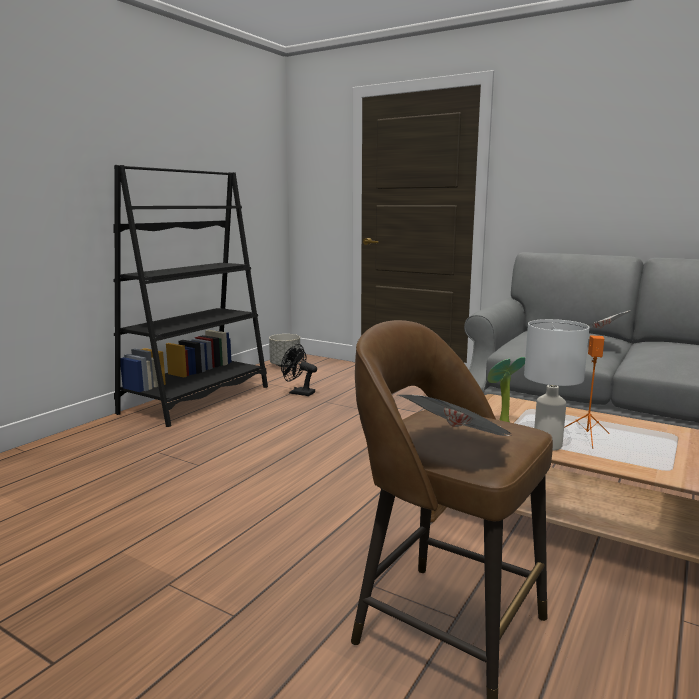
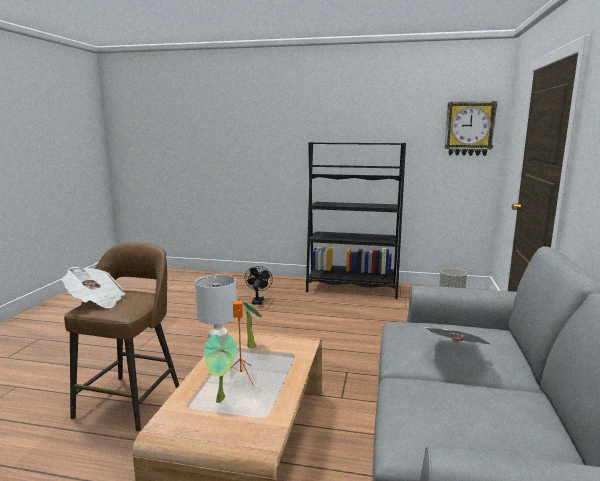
camera: 70 degrees right, 0 degrees up
(262, 159) = (469, 128): none -> wall clock
(298, 393) = (399, 310): black fan -> black fan (258, 300)
(649, 450) = (222, 400): none -> potted plant

